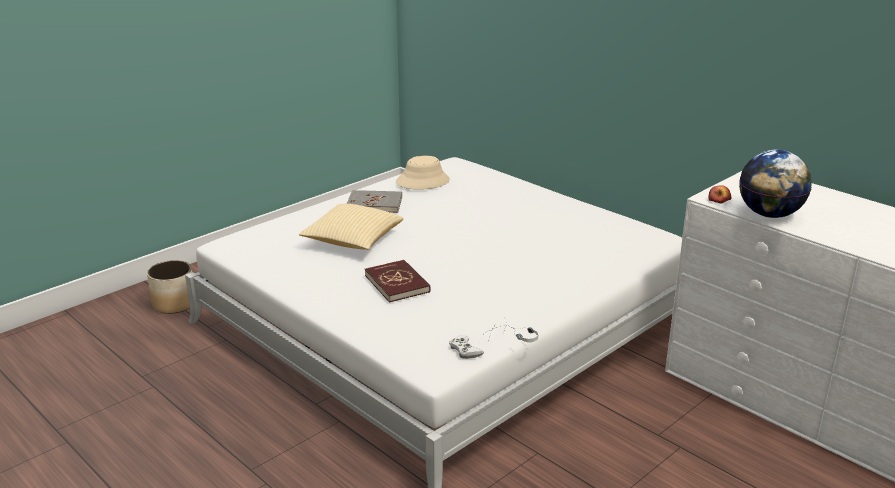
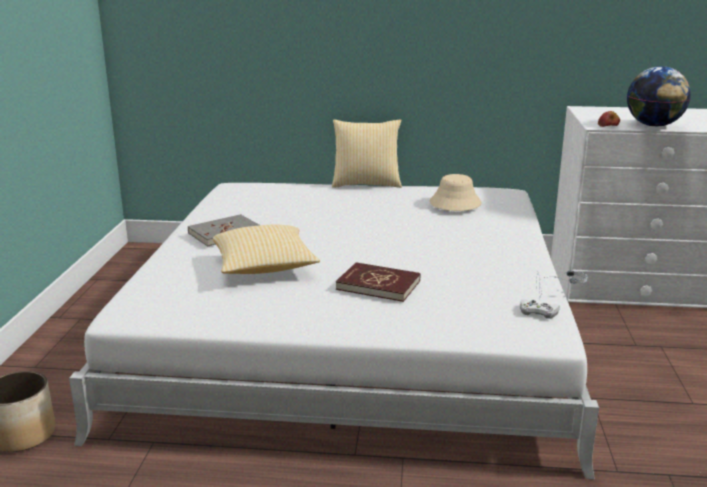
camera: 40 degrees left, 5 degrees down
(422, 181) = (233, 205): beige hat -> beige hat (455, 203)
(559, 192) = (366, 184): none -> pillow

